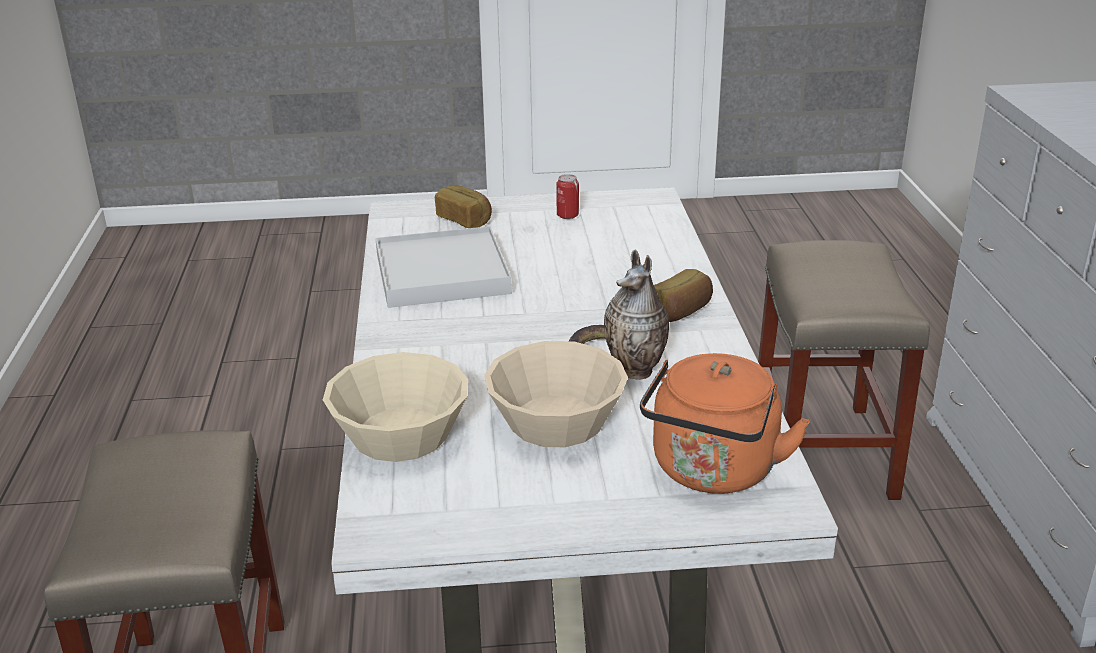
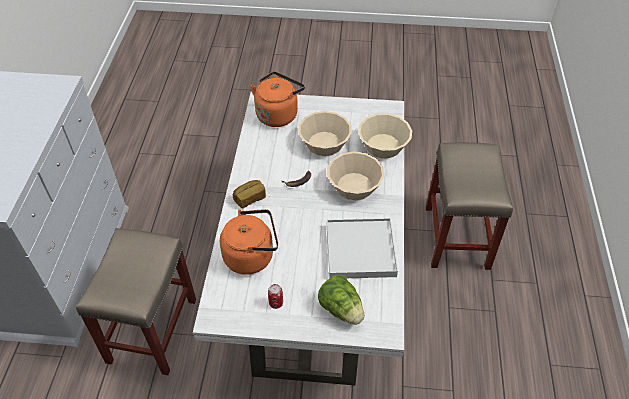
camera: 170 degrees left, 20 degrees up
(465, 220) = (341, 309): bread -> lettuce
(466, 352) = (354, 186): none -> beige bowl
(631, 250) = (252, 256): none -> orange kettle
(637, 371) = (285, 163): vase -> none

